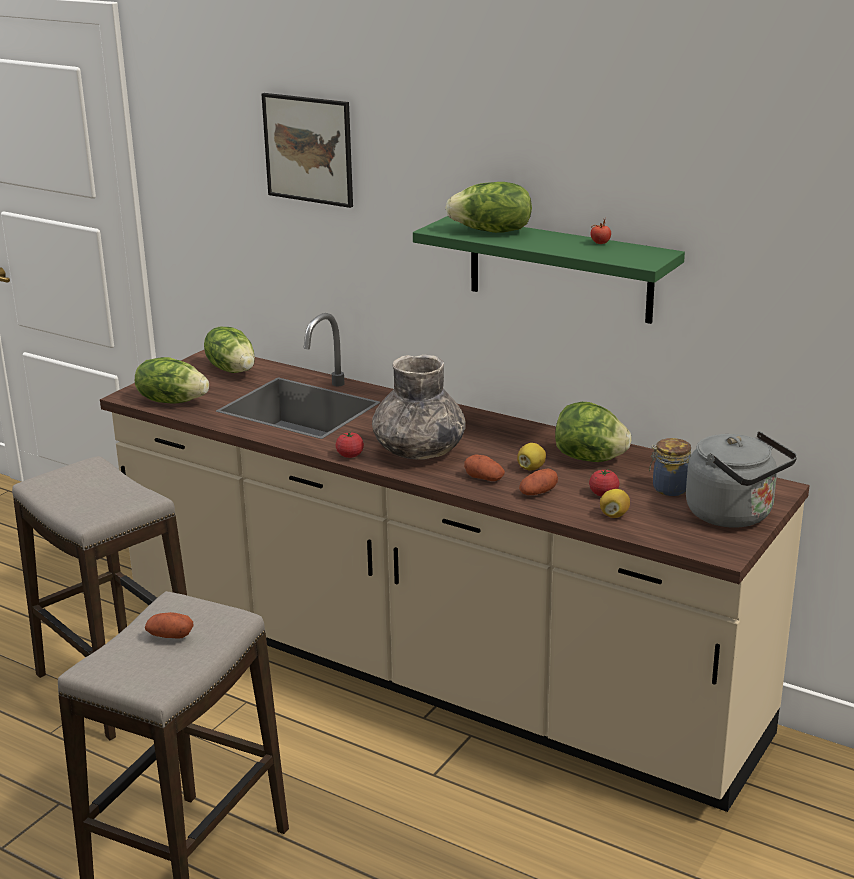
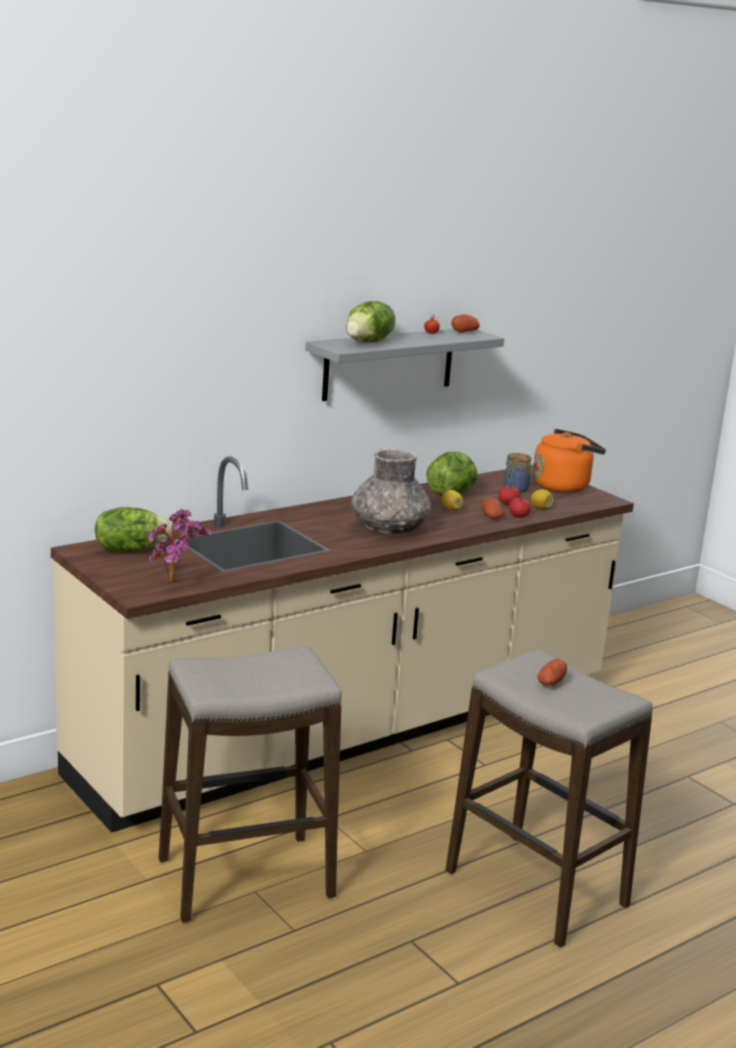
camera: 70 degrees left, 5 degrees down
(172, 401) = (175, 582): lettuce -> potted plant
(308, 149) = (176, 309): picture -> none
(350, 455) = (373, 548): tomato -> tomato (518, 516)
(484, 478) = (455, 523): potato -> potato (464, 332)
(560, 269) = (389, 363): green shelf -> grey shelf
(734, 515) = (563, 486): grey kettle -> orange kettle

